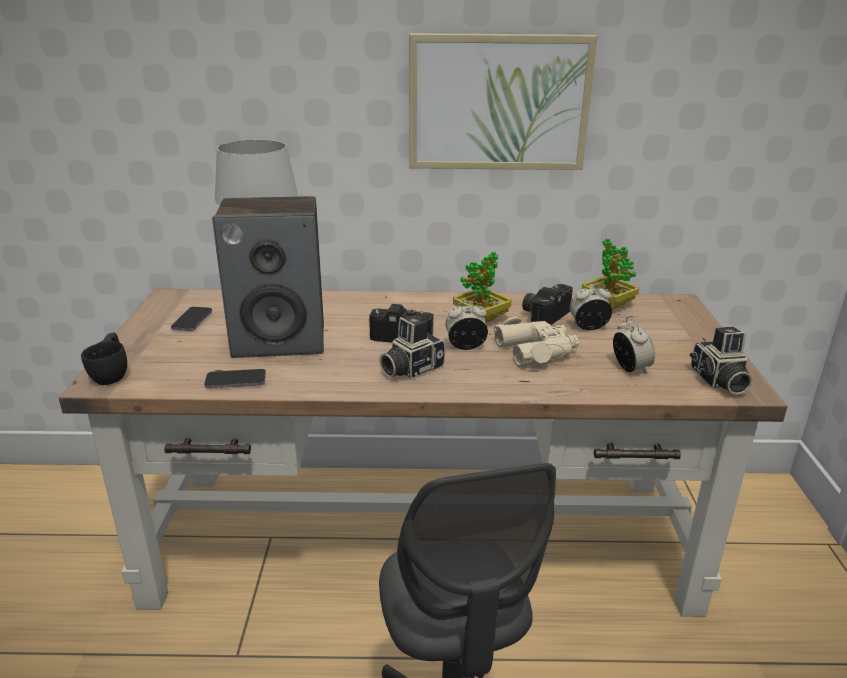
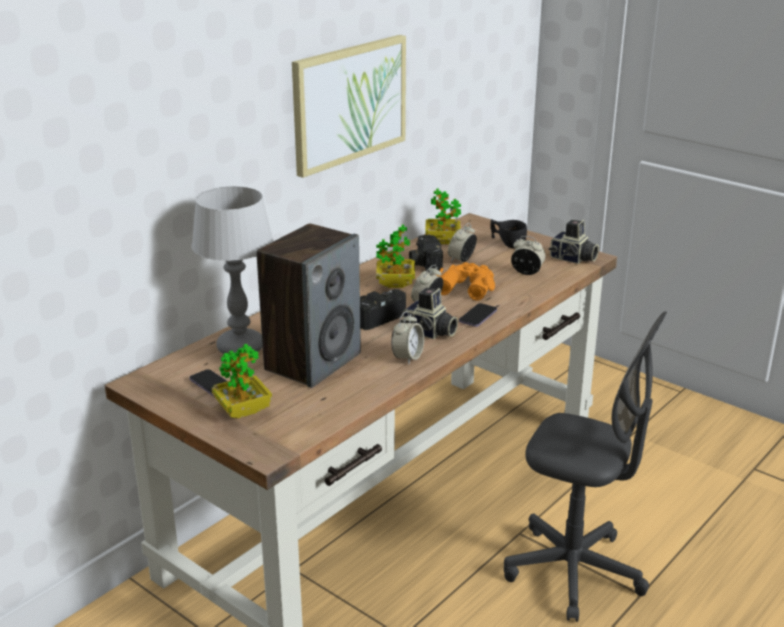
camera: 50 degrees left, 0 degrees up
(112, 373) = (260, 442): black cup -> black cup (507, 243)
(161, 347) = (243, 410): none -> potted plant
(235, 381) = (352, 396): phone -> phone (478, 316)
(345, 377) = (407, 357): none -> alarm clock
(410, 369) = (429, 332): camera -> camera turned 60 degrees counterclockwise
(537, 350) = (466, 286): beige binoculars -> orange binoculars

